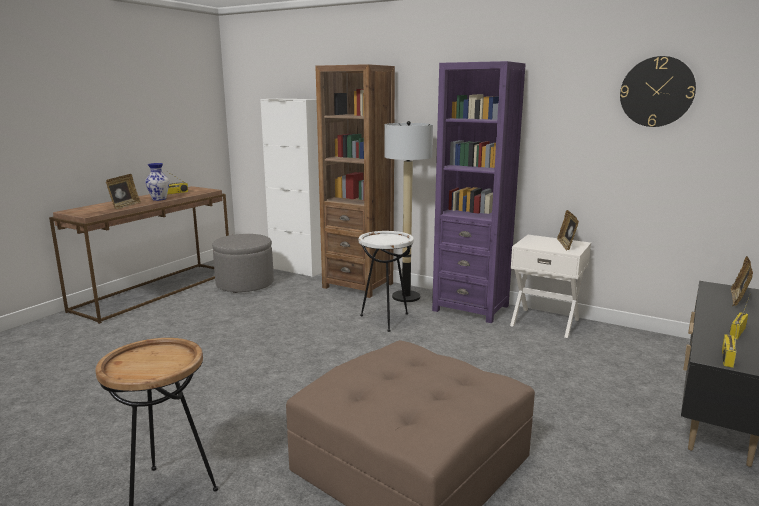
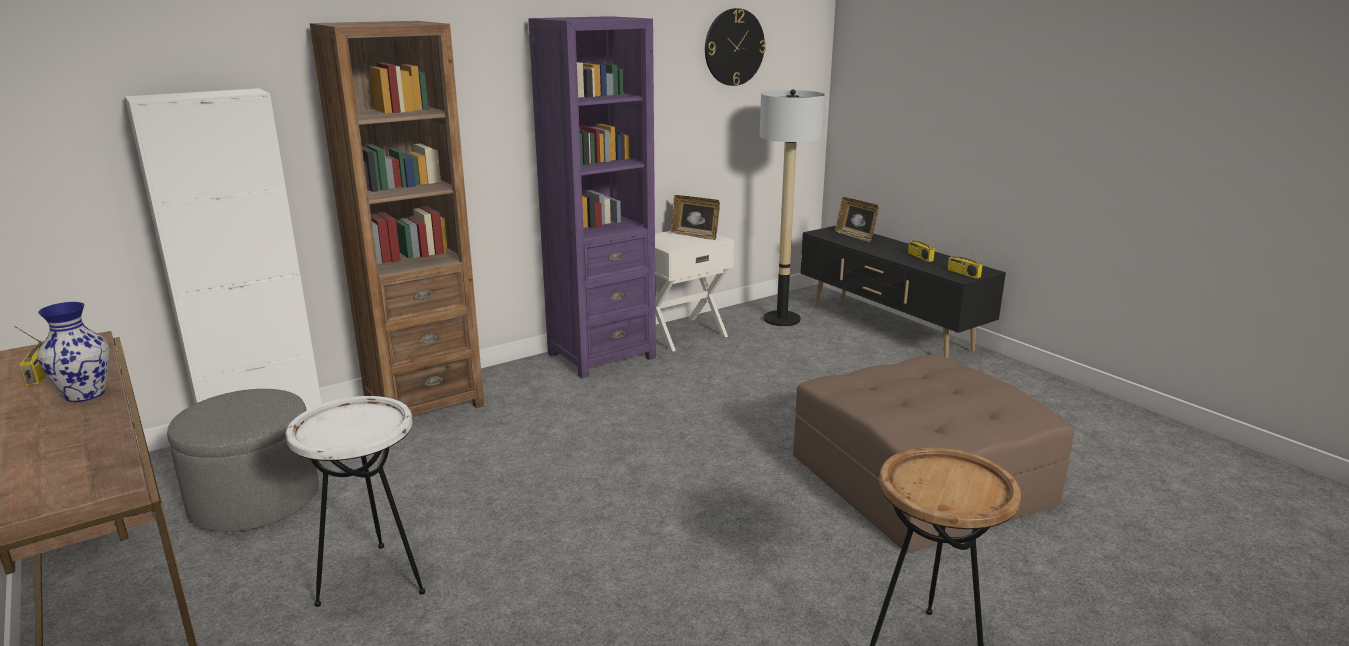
camera: 65 degrees left, 5 degrees up
(124, 206) = (90, 435): picture frame -> none
(386, 320) = (575, 413): white side table -> white side table (374, 580)
(405, 297) = (515, 382): floor lamp -> floor lamp (781, 319)

